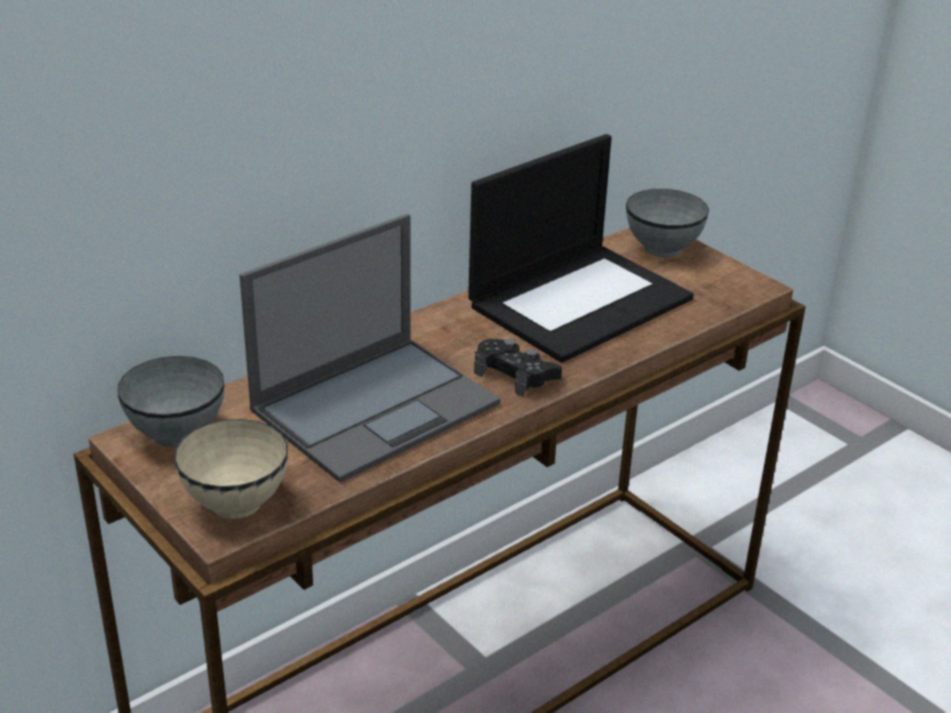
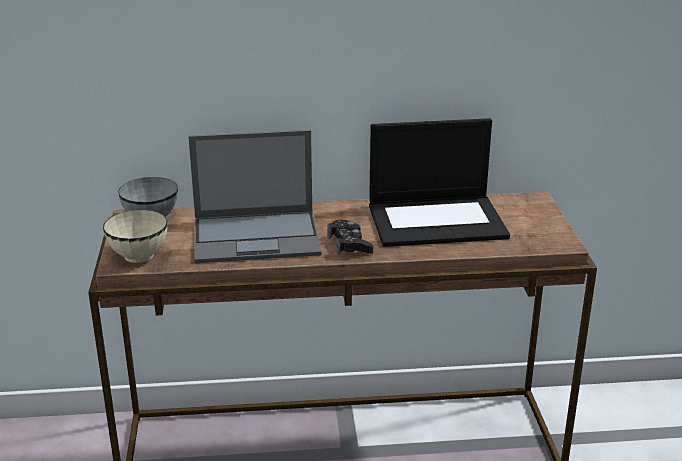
camera: 35 degrees right, 5 degrees down
(662, 248) = (529, 208): grey bowl -> none

